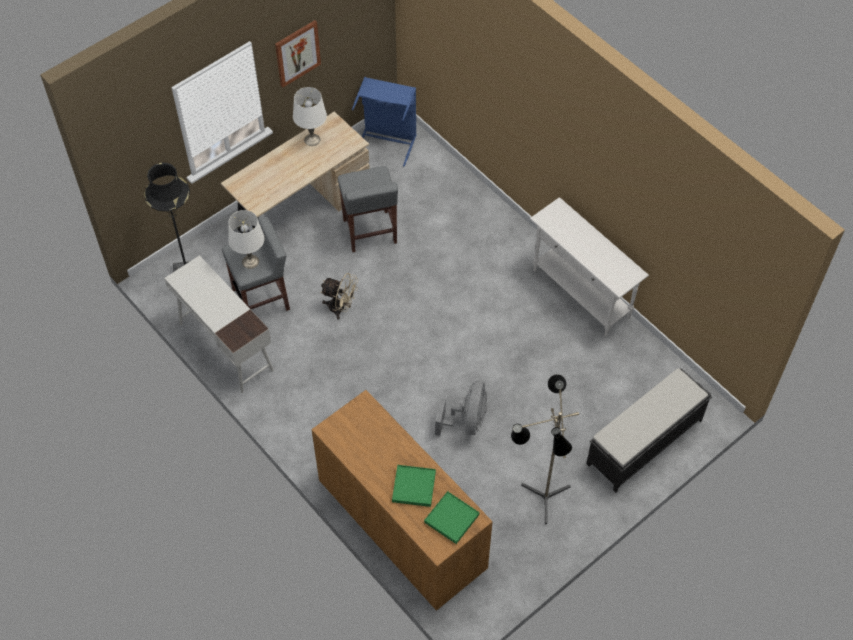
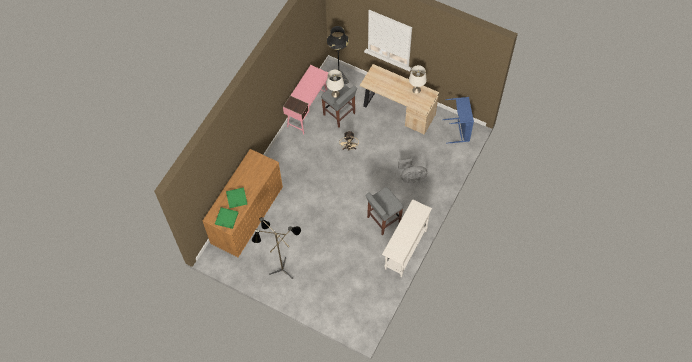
camera: 70 degrees right, 5 degrees up
(225, 346) = (308, 110): white desk -> pink desk
(297, 53) = (434, 53): picture -> none
(370, 232) = (398, 143): grey stool -> grey stool (383, 220)
(466, 421) = (310, 223): grey fan -> grey fan (411, 177)
(643, 443) = (330, 304): black bench -> none

